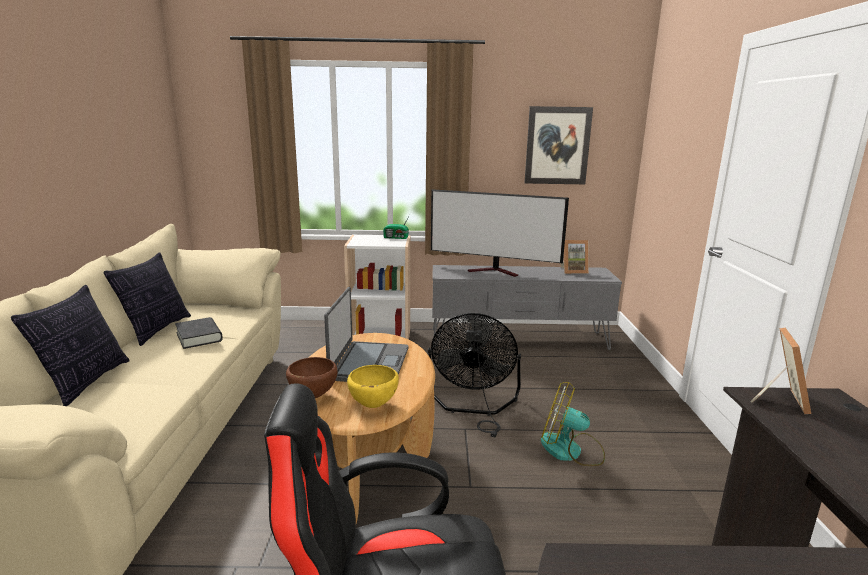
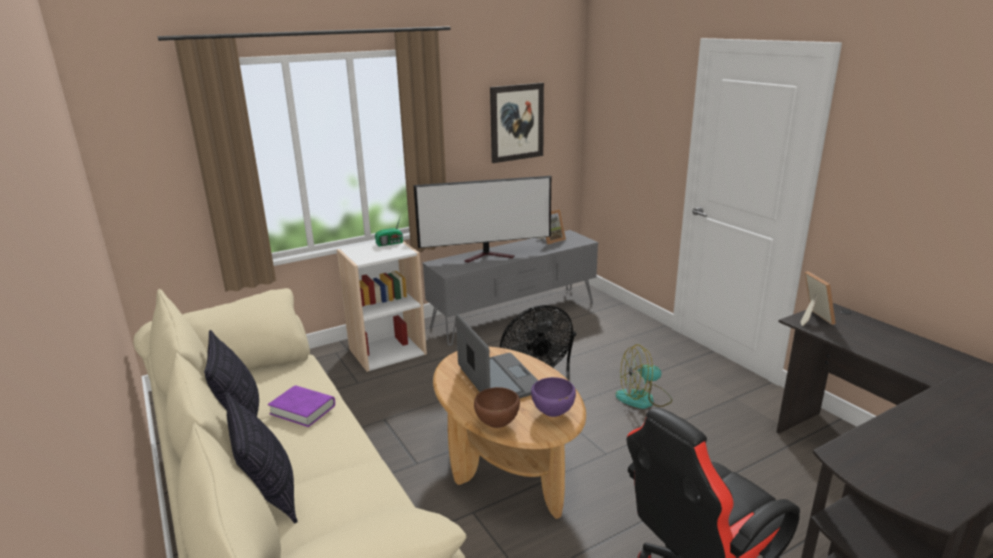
camera: 30 degrees left, 5 degrees up
(199, 337) = (303, 410): black book -> purple book
(373, 406) = (553, 414): yellow bowl -> purple bowl

